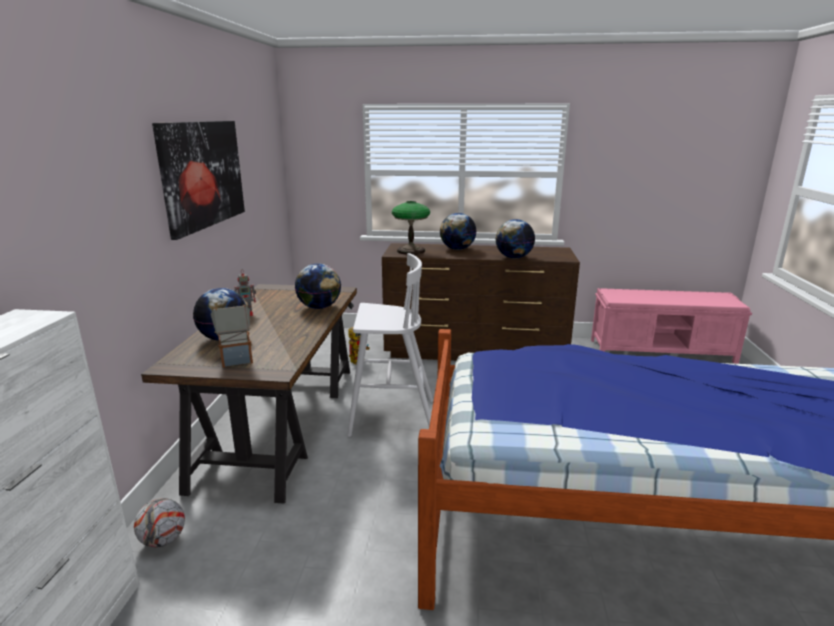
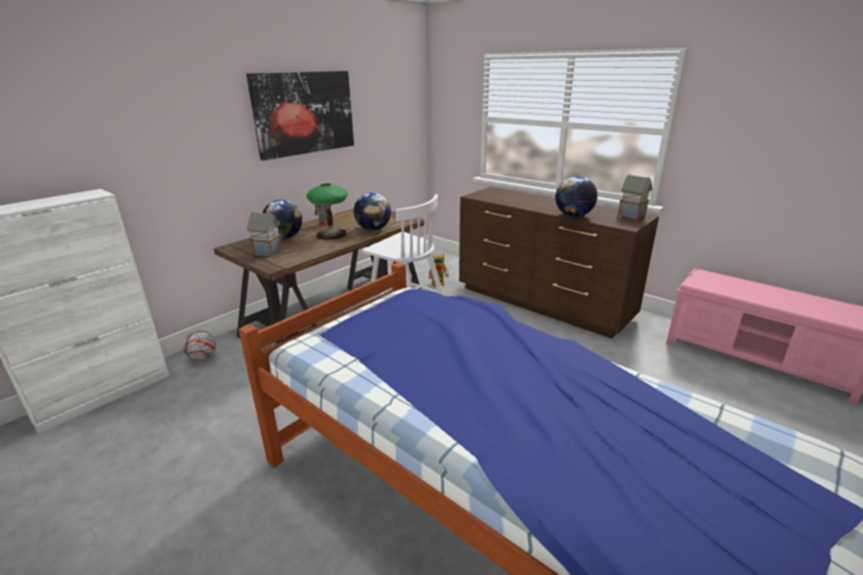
camera: 35 degrees right, 5 degrees up
(410, 251) = (492, 195): table lamp -> table lamp (331, 234)
(457, 249) = (536, 200): globe -> none
(553, 250) = (632, 215): none -> toy house

